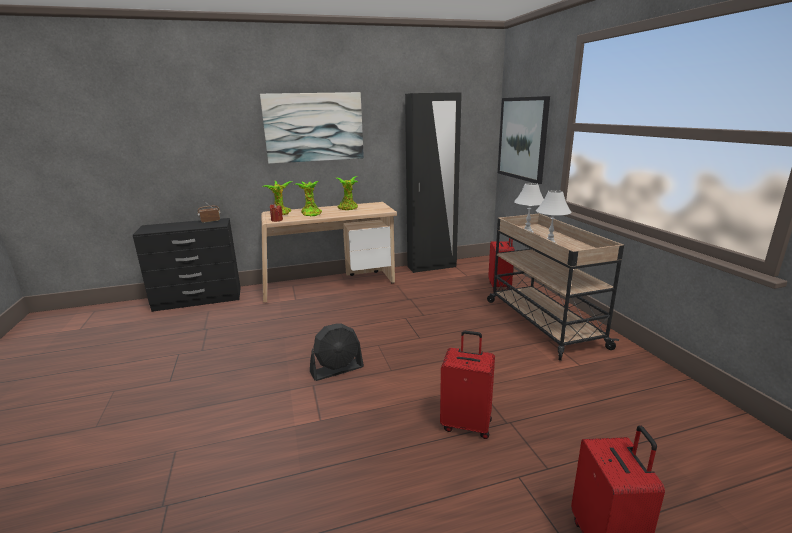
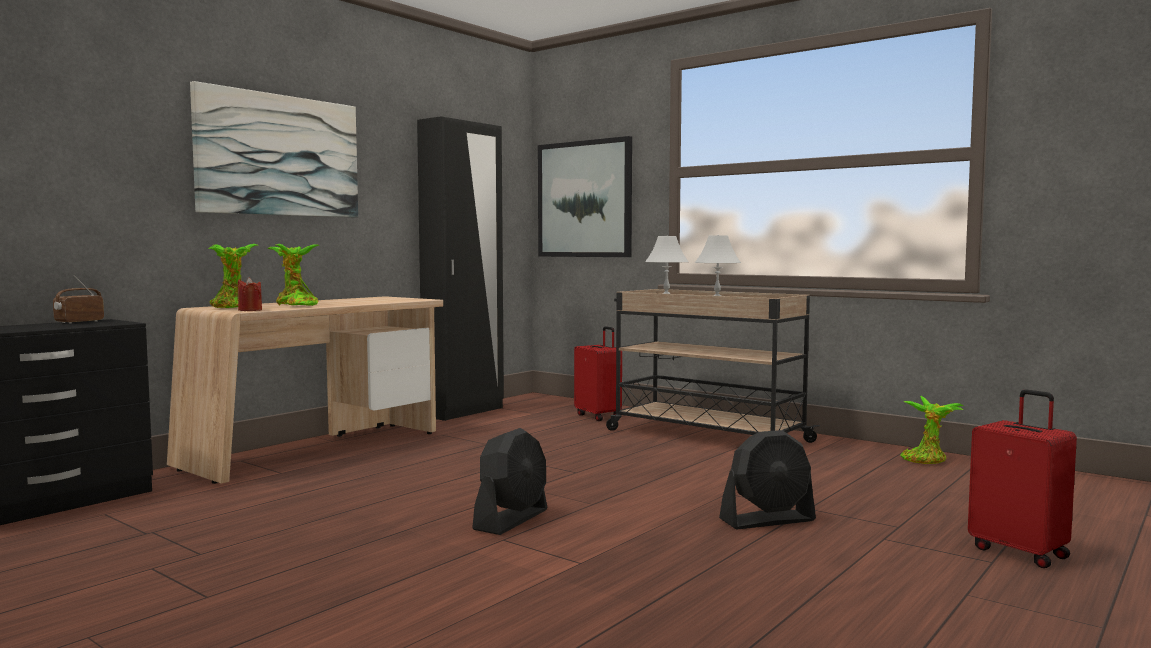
camera: 35 degrees left, 15 degrees down
(348, 209) = (349, 300): potted plant -> potted plant (927, 460)
(466, 424) = (768, 520): red suitcase -> black fan

